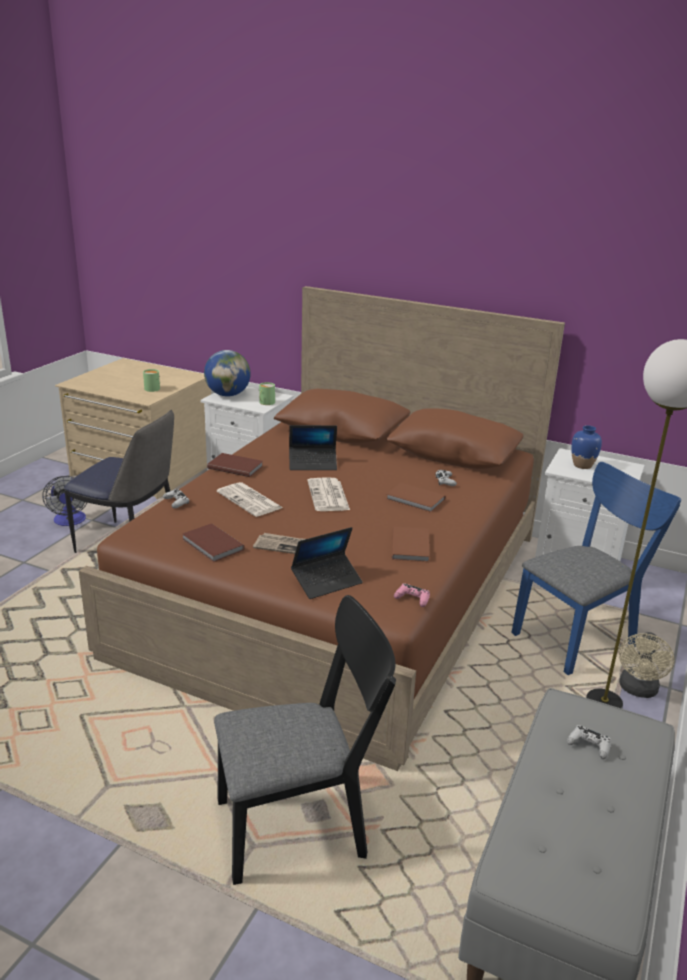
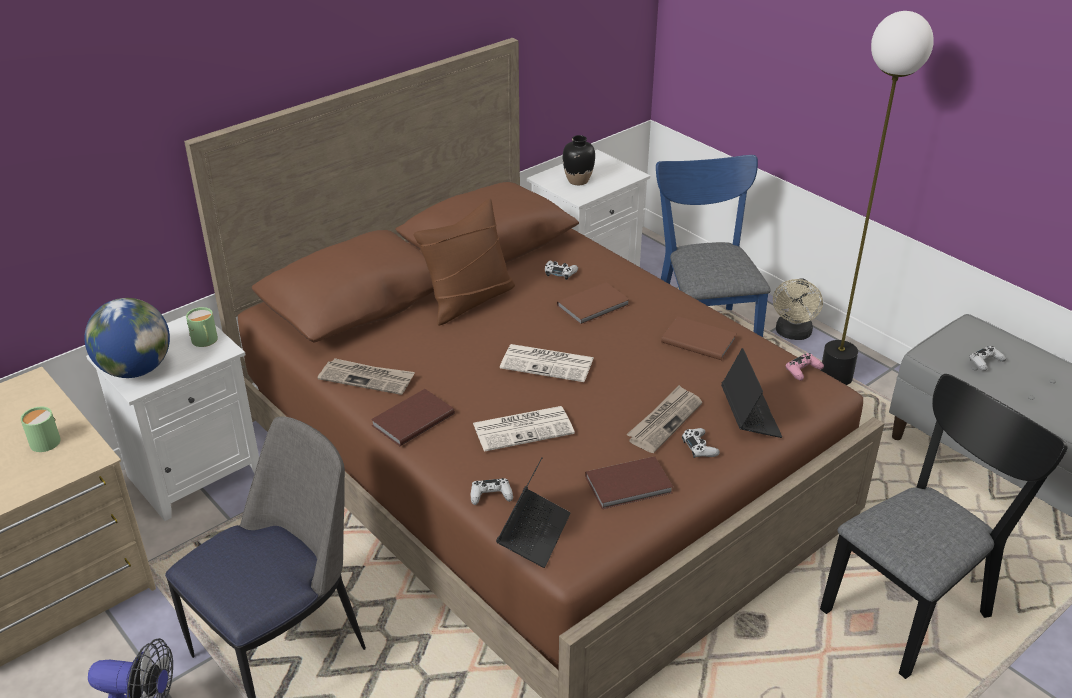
camera: 65 degrees left, 10 degrees up
(266, 447) = (367, 378): none -> newspaper
(272, 565) = (699, 447): none -> white game controller
(303, 825) = (913, 606): black chair -> black chair turned 45 degrees clockwise
(313, 464) = (448, 352): laptop -> laptop (534, 533)
(377, 459) = (468, 300): none -> brown pillow
(582, 465) = (578, 180): blue vase -> black vase
(638, 690) = (793, 334): beige fan -> beige fan turned 60 degrees clockwise

